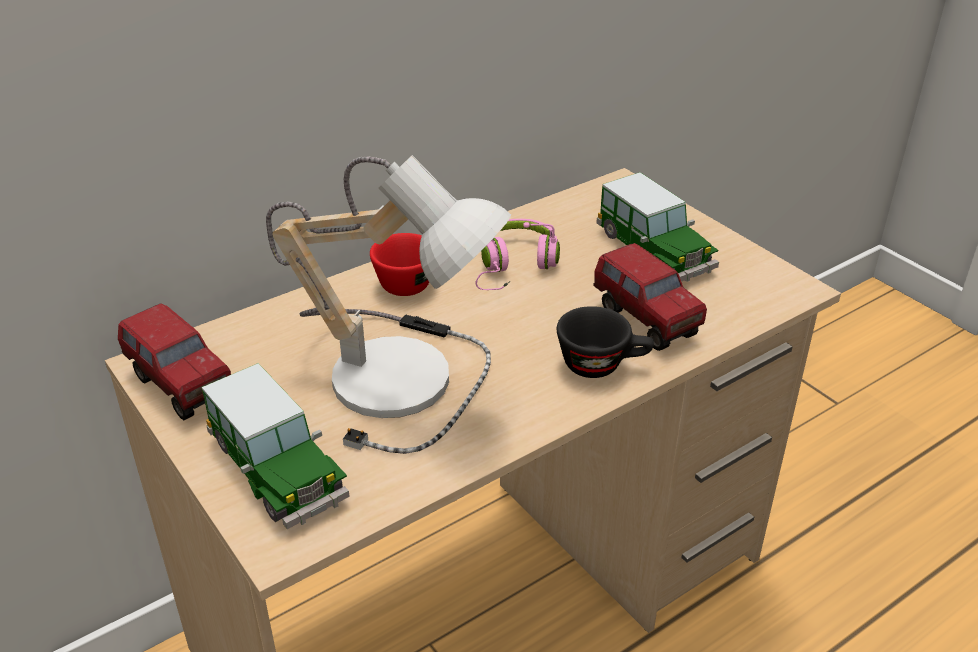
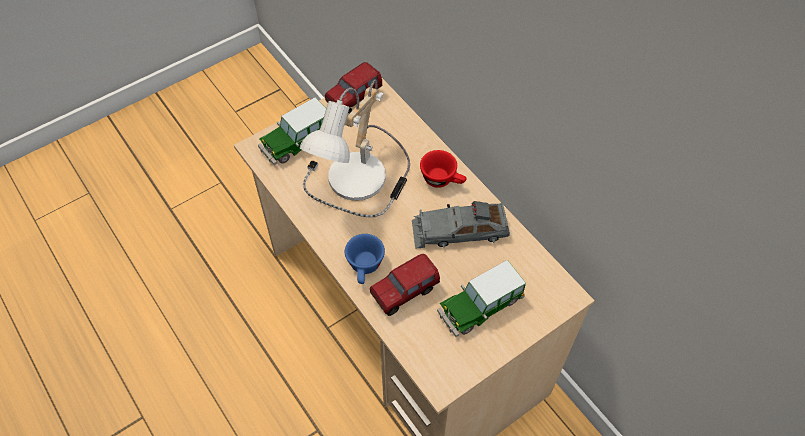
camera: 90 degrees right, 20 degrees up
(515, 266) = (459, 230): pink headphones -> grey toy car
(602, 365) = (365, 268): black cup -> blue cup

